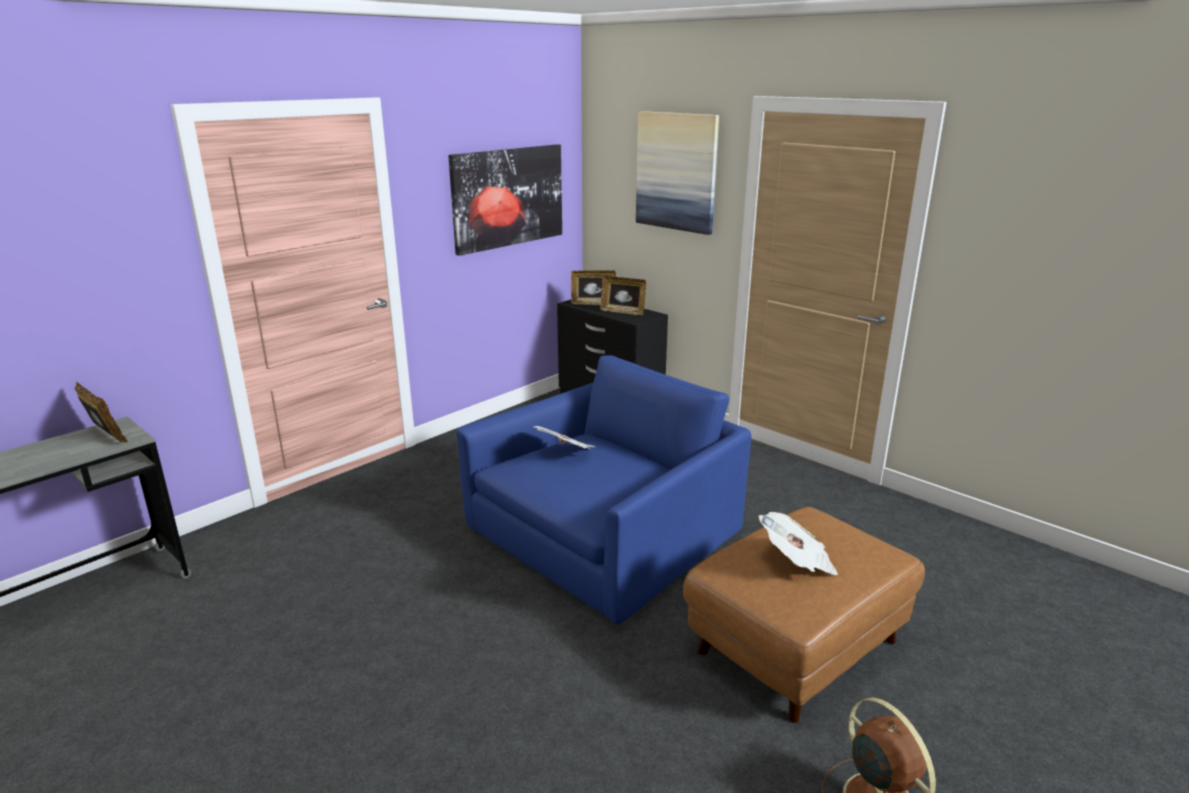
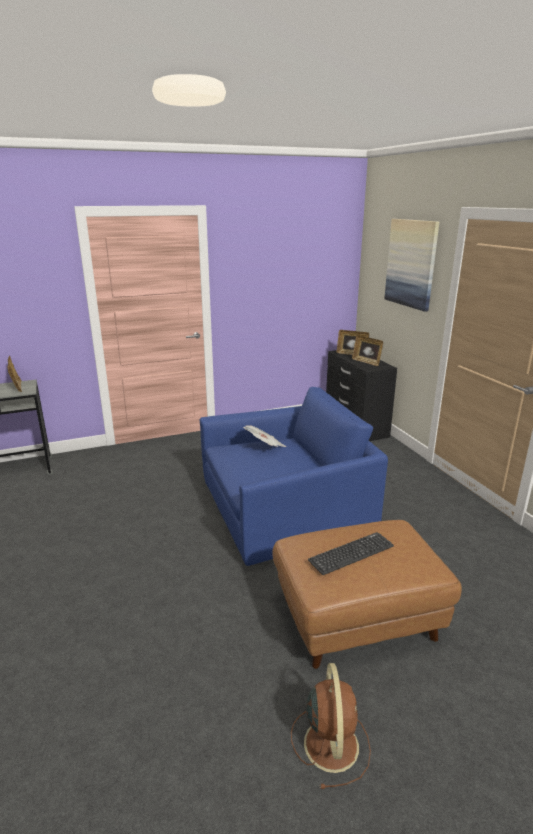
camera: 25 degrees right, 0 degrees up
(508, 197) = (297, 275): picture -> none
(796, 561) = (351, 553): newspaper -> keyboard

